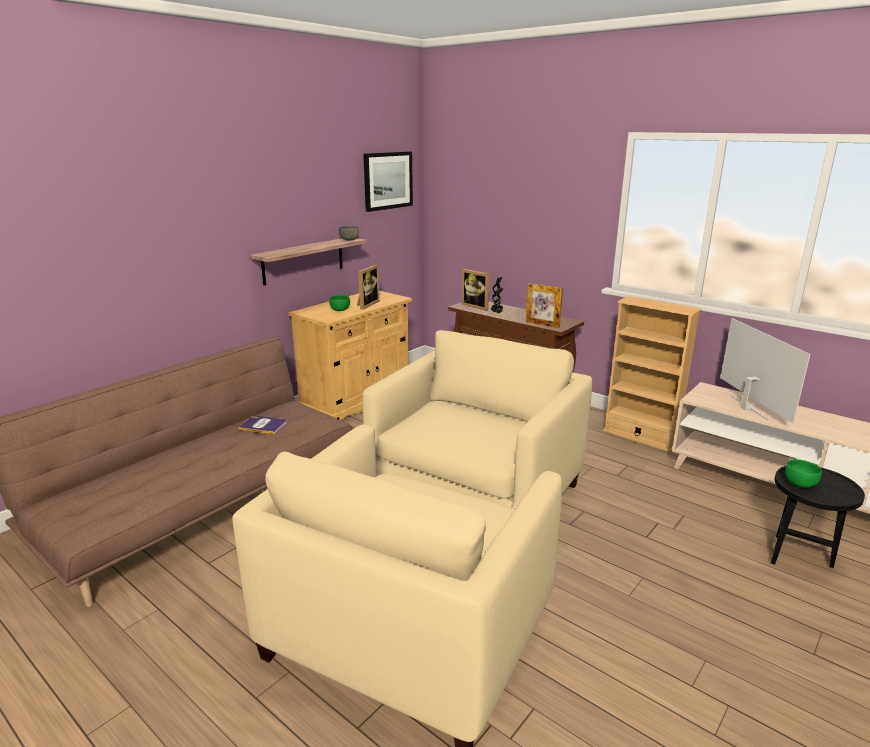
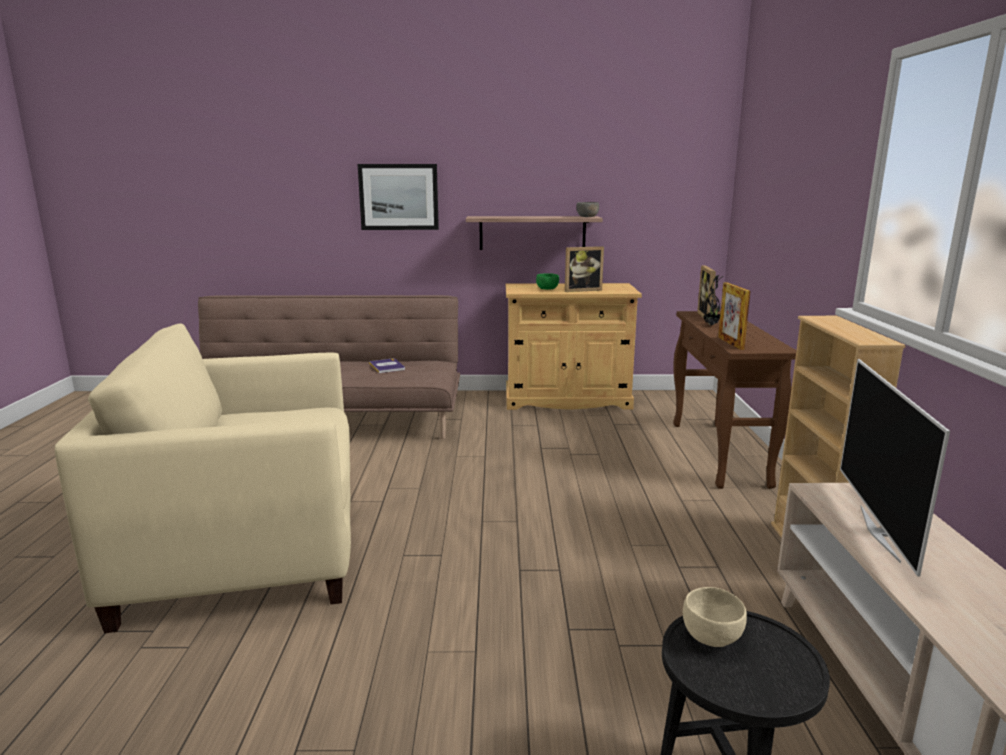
camera: 50 degrees right, 5 degrees down
(388, 180) = (669, 156): picture -> picture (399, 197)
(476, 494) = (498, 503): beige armchair -> none
(747, 408) = (881, 533): television -> television turned 150 degrees clockwise
(799, 483) = (712, 635): green bowl -> beige bowl

